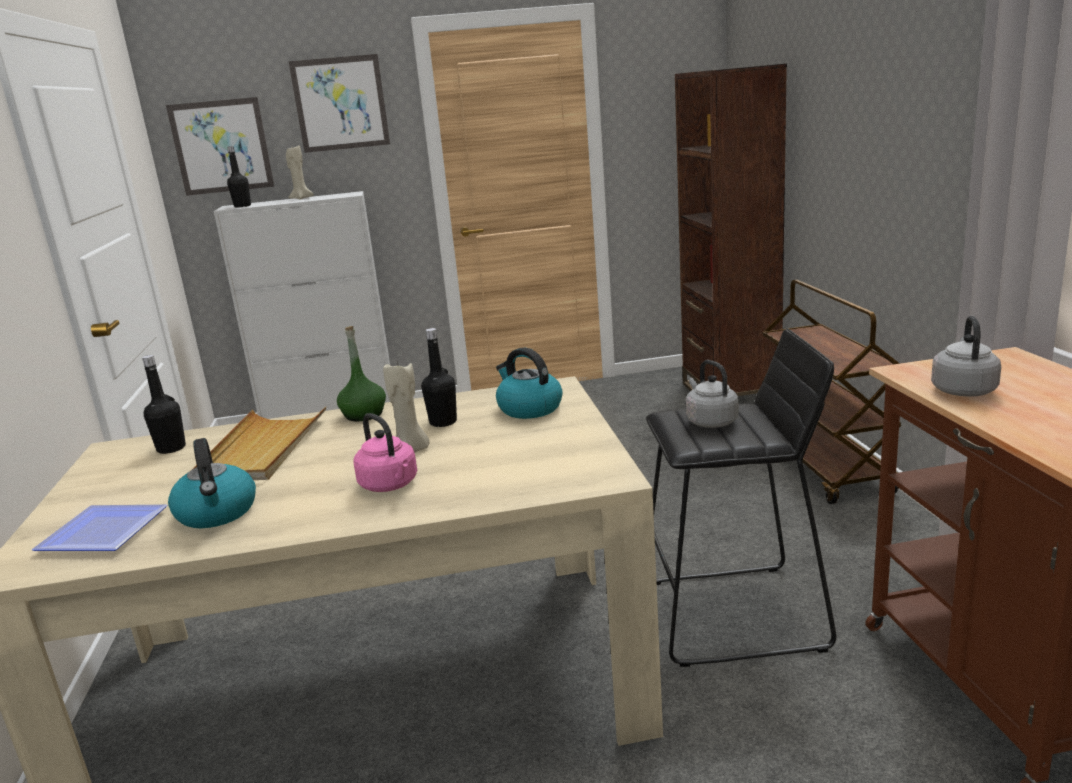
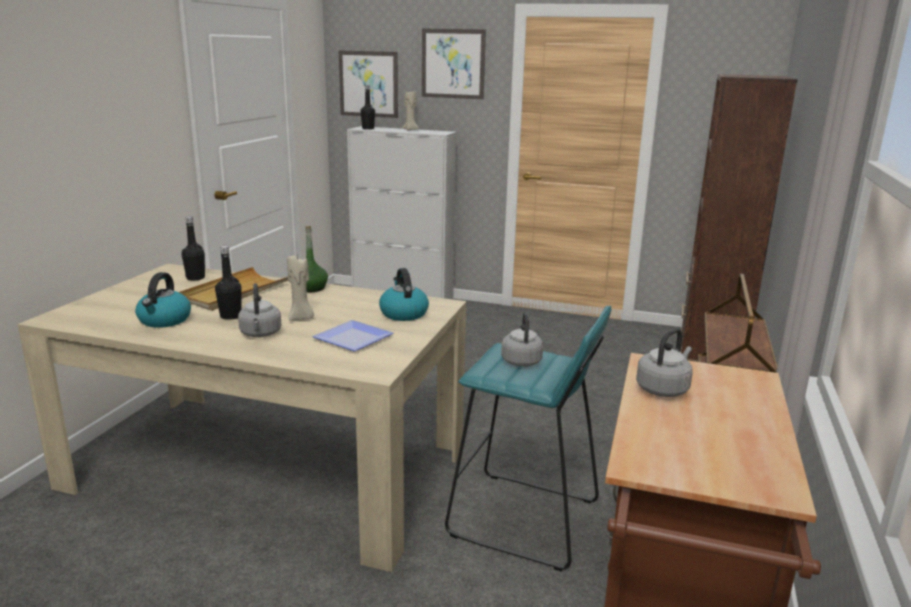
camera: 25 degrees right, 0 degrees up
(105, 534) = (107, 314): plate -> plate (353, 340)
(390, 485) = (260, 334): pink kettle -> grey kettle
(443, 422) = (344, 306): black bottle -> black bottle (230, 316)
(735, 614) = (524, 519): black stool -> turquoise stool

